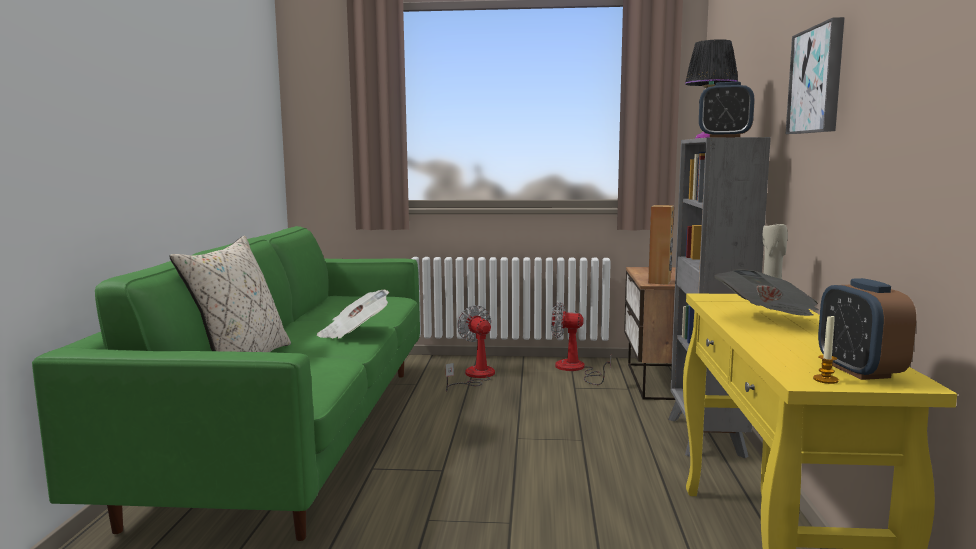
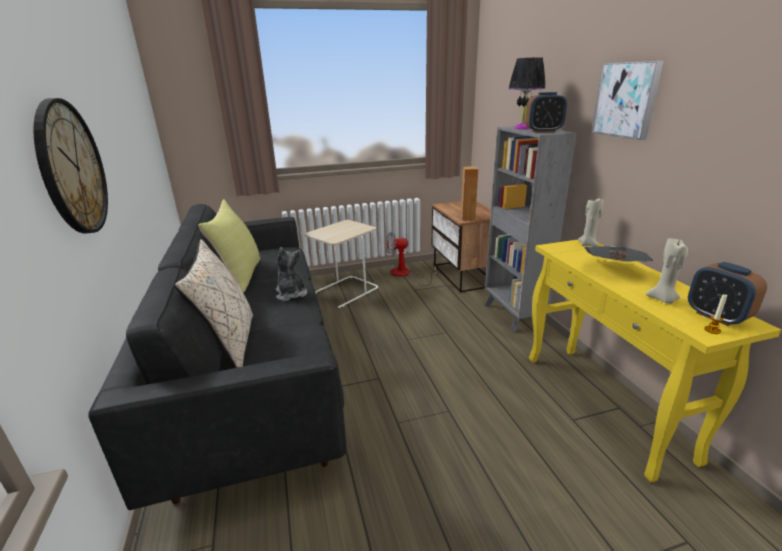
camera: 20 degrees left, 15 degrees up
(117, 133) = (71, 168): none -> wall clock
(297, 435) = (254, 370): green sofa -> black sofa
(315, 313) = (240, 276): none -> yellow pillow
(354, 333) = (291, 294): newspaper -> plush toy
(474, 376) = (345, 292): fan -> beige side table
(797, 350) = (662, 299): none -> beige candle

